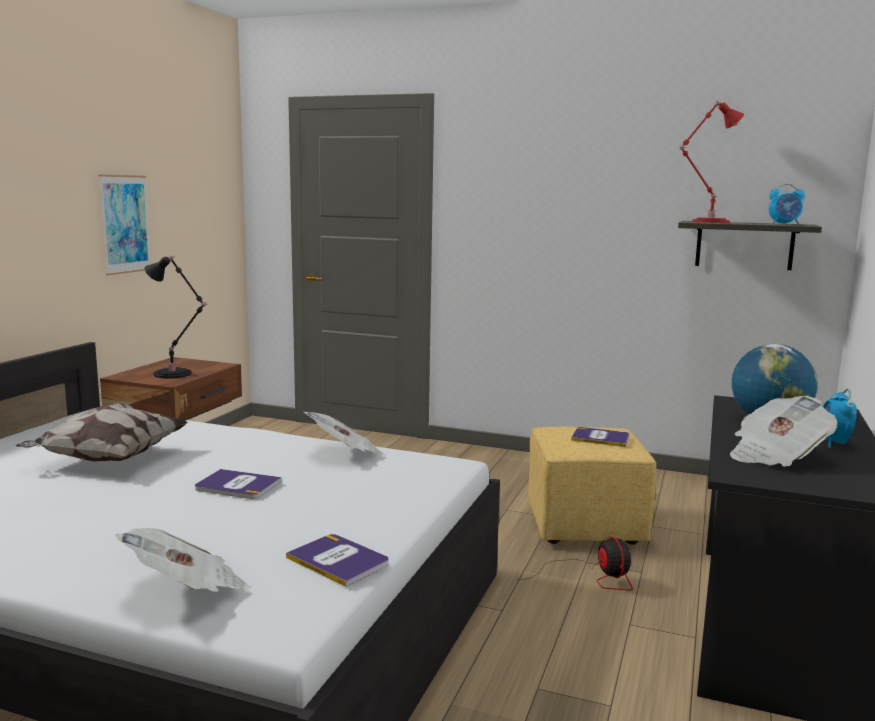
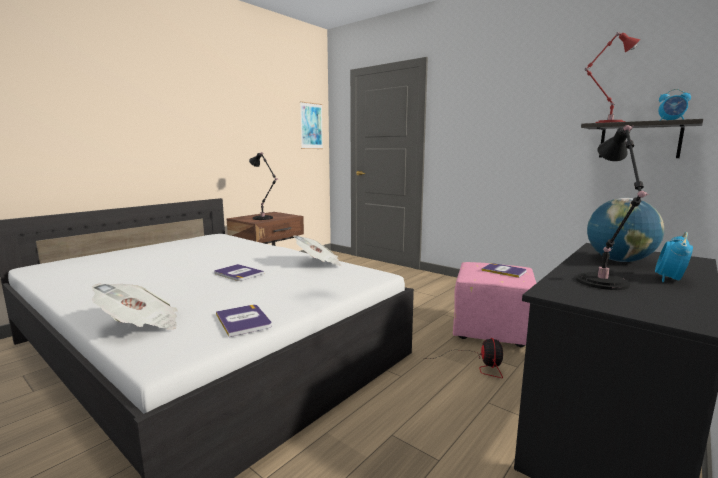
camera: 20 degrees right, 0 degrees up
(107, 459) = (193, 255): pillow -> none
(125, 224) = (250, 138): picture -> picture (311, 126)
(583, 526) = (490, 330): yellow ottoman -> pink ottoman
(776, 456) = (603, 283): newspaper -> black table lamp

